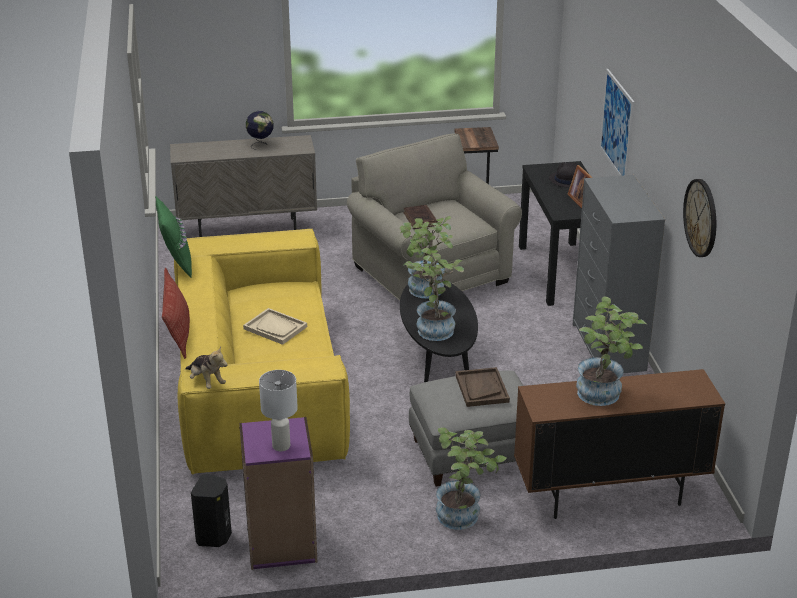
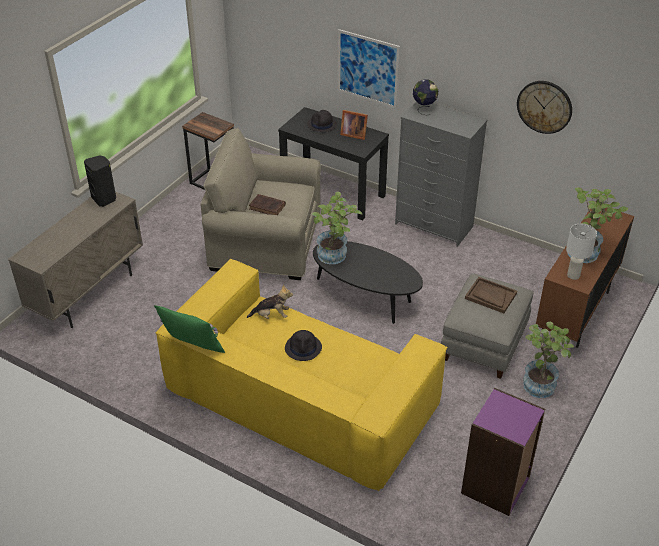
camera: 50 degrees left, 10 degrees up
(178, 333) = (298, 398): pillow -> none
(206, 382) = (382, 416): plush toy -> plush toy (271, 316)
(214, 537) = (457, 517): black speaker -> black speaker (104, 199)
(260, 144) = (82, 216): globe -> globe (424, 109)
(275, 328) = (303, 348): beige tray -> black hat
(281, 446) = (520, 417): white table lamp -> white table lamp (574, 275)
(434, 327) = (382, 277): potted plant -> none

